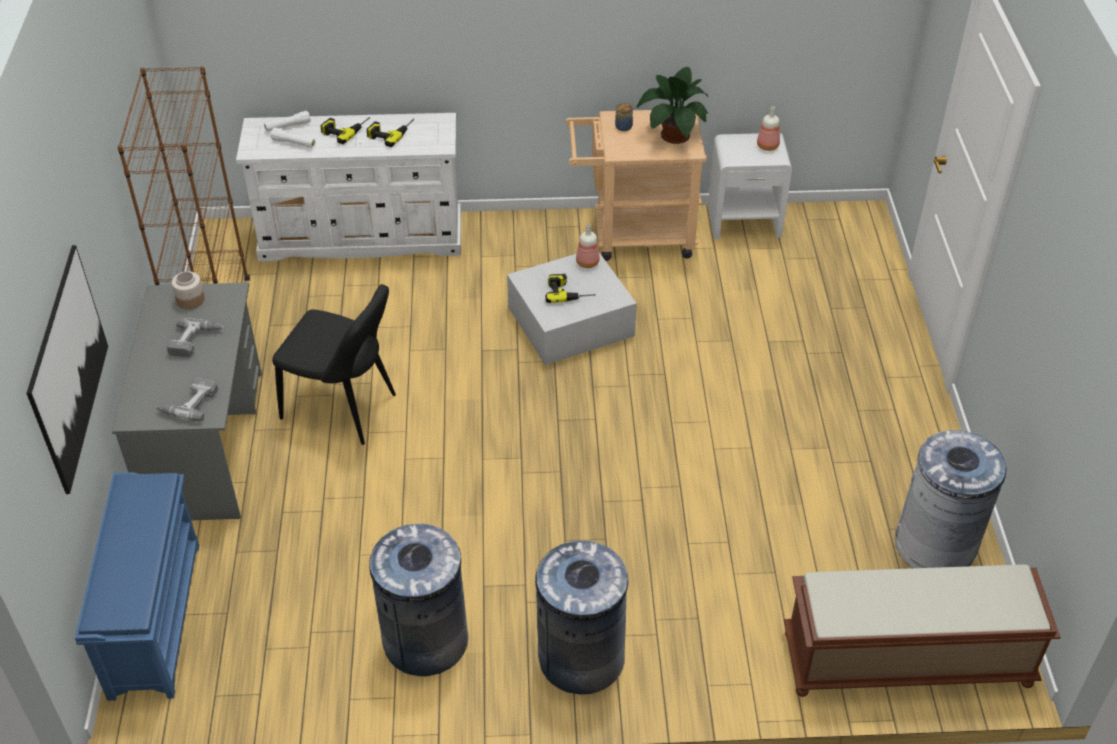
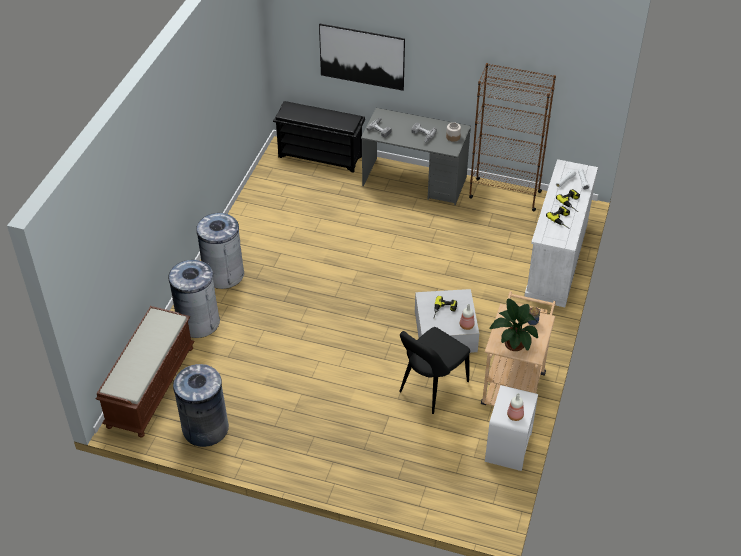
camera: 110 degrees right, 0 degrees up
(154, 617) = (321, 156): blue shoe rack -> black shoe rack
(344, 408) = (417, 229): black chair -> black chair (431, 388)
(425, 641) = (262, 229): grey trash can -> grey trash can (198, 322)

